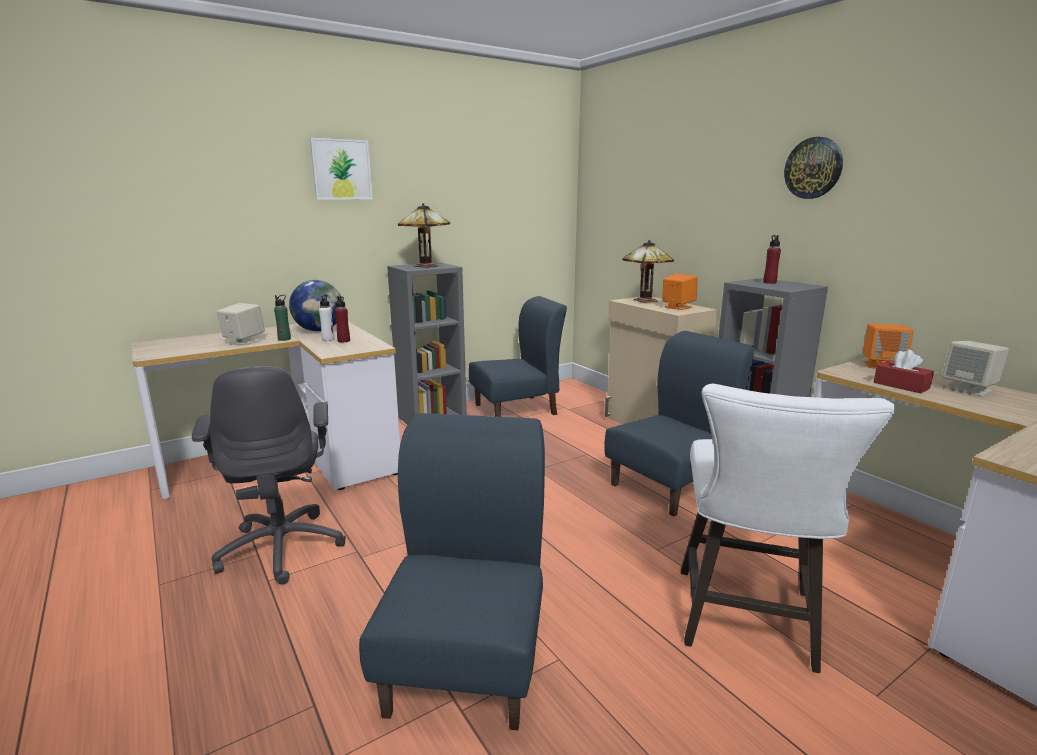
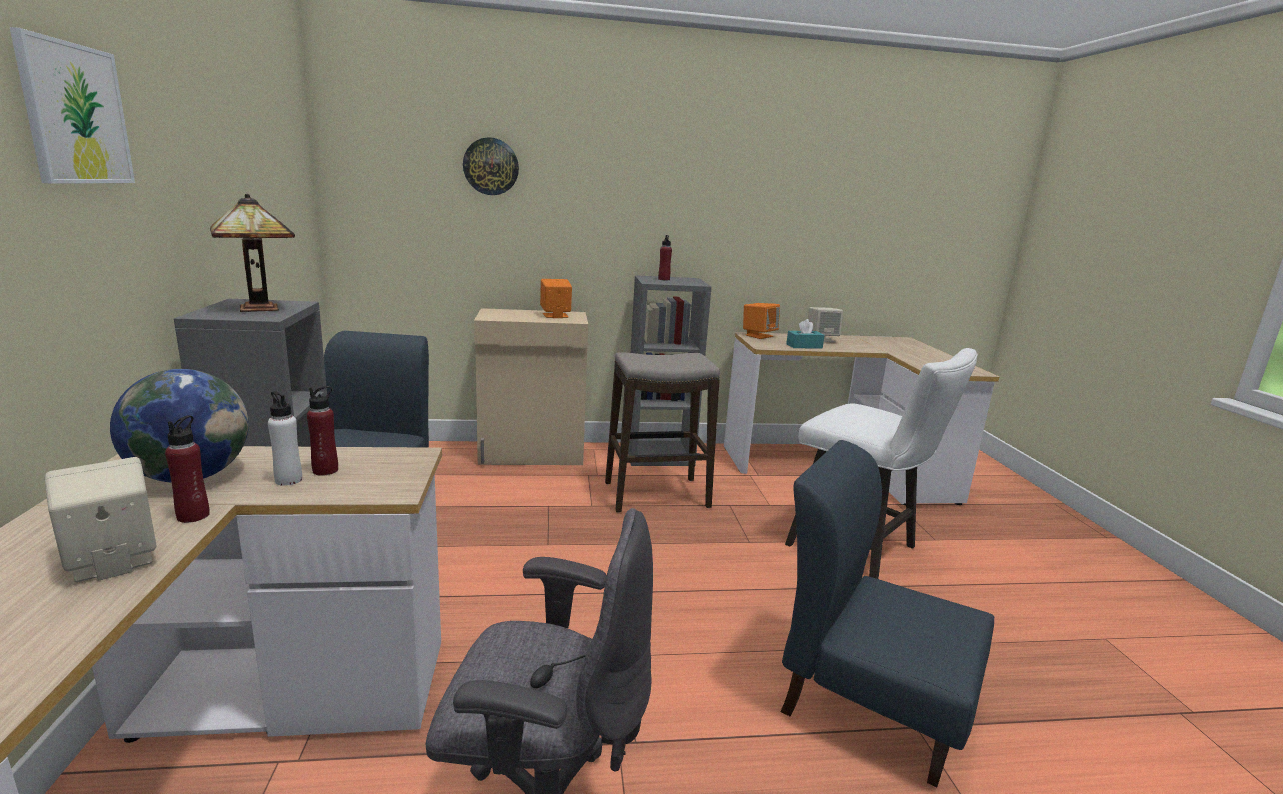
camera: 65 degrees left, 0 degrees up
(284, 339) = (193, 516): green bottle -> red bottle
(645, 301) = (507, 314): table lamp -> none
(671, 486) = (656, 495): blue chair -> stool
(813, 168) = (673, 173): wall clock -> wall clock (491, 166)
(901, 385) = (804, 346): red tissue box -> turquoise tissue box

